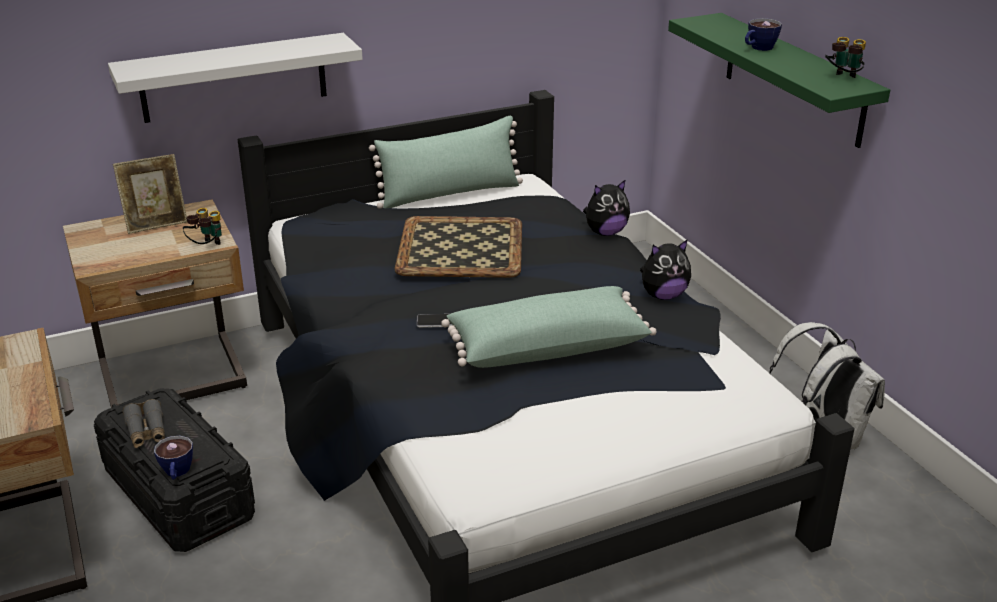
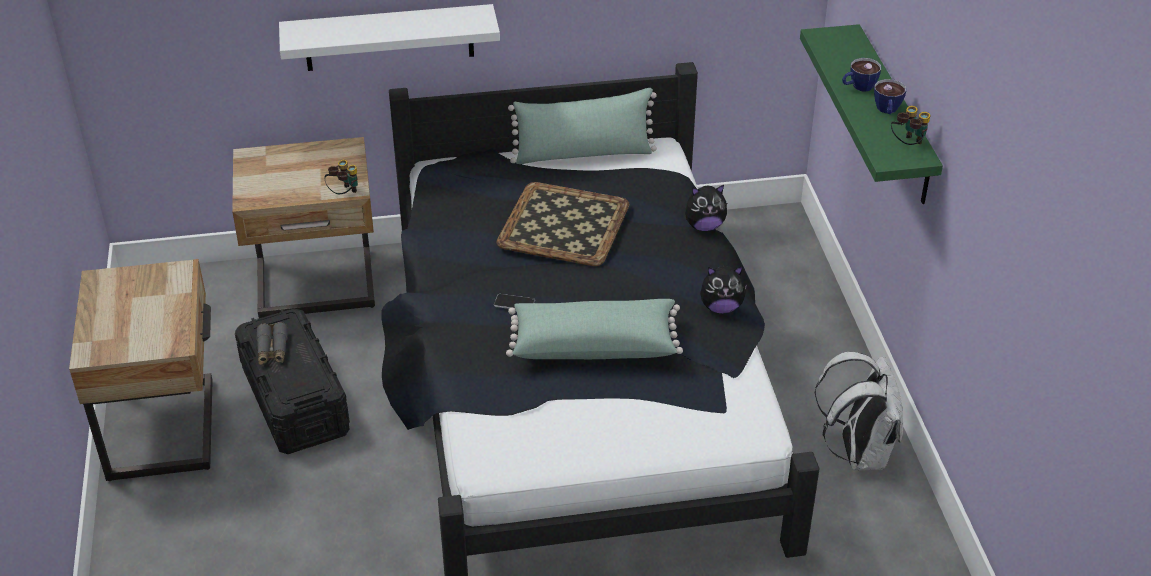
camera: 15 degrees right, 10 degrees up
(156, 223) = (309, 159): picture frame -> none
(177, 473) = (286, 393): cup -> cup (887, 111)

